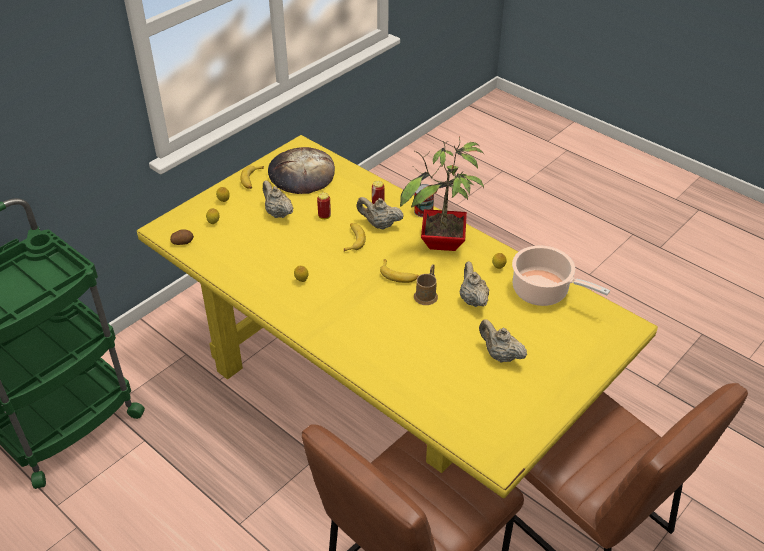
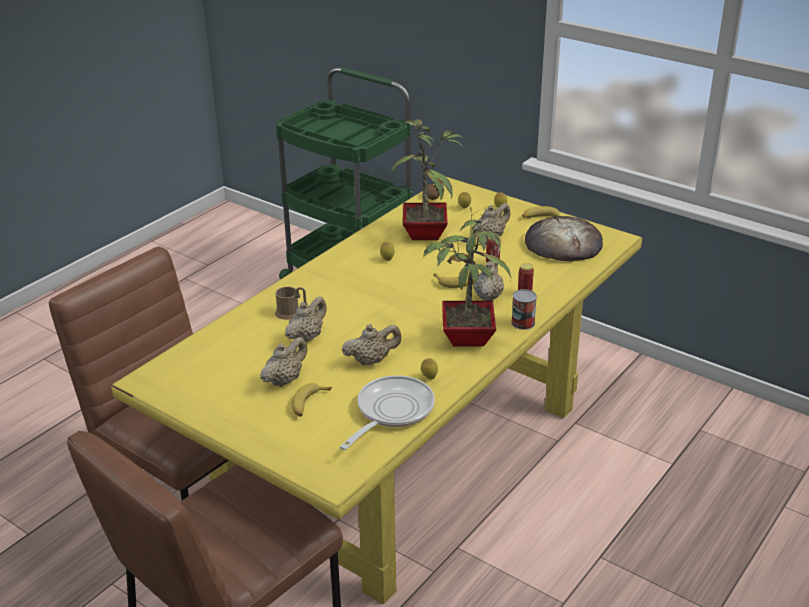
camera: 85 degrees right, 10 degrees down
(259, 251) = (427, 234): none -> potted plant
(399, 275) = (404, 312): banana -> banana (309, 404)
(427, 294) = (377, 331): brown mug -> brown mug (291, 313)
(433, 340) = (306, 337): none -> beige teapot
(543, 292) = (391, 412): cooking pot -> frying pan

